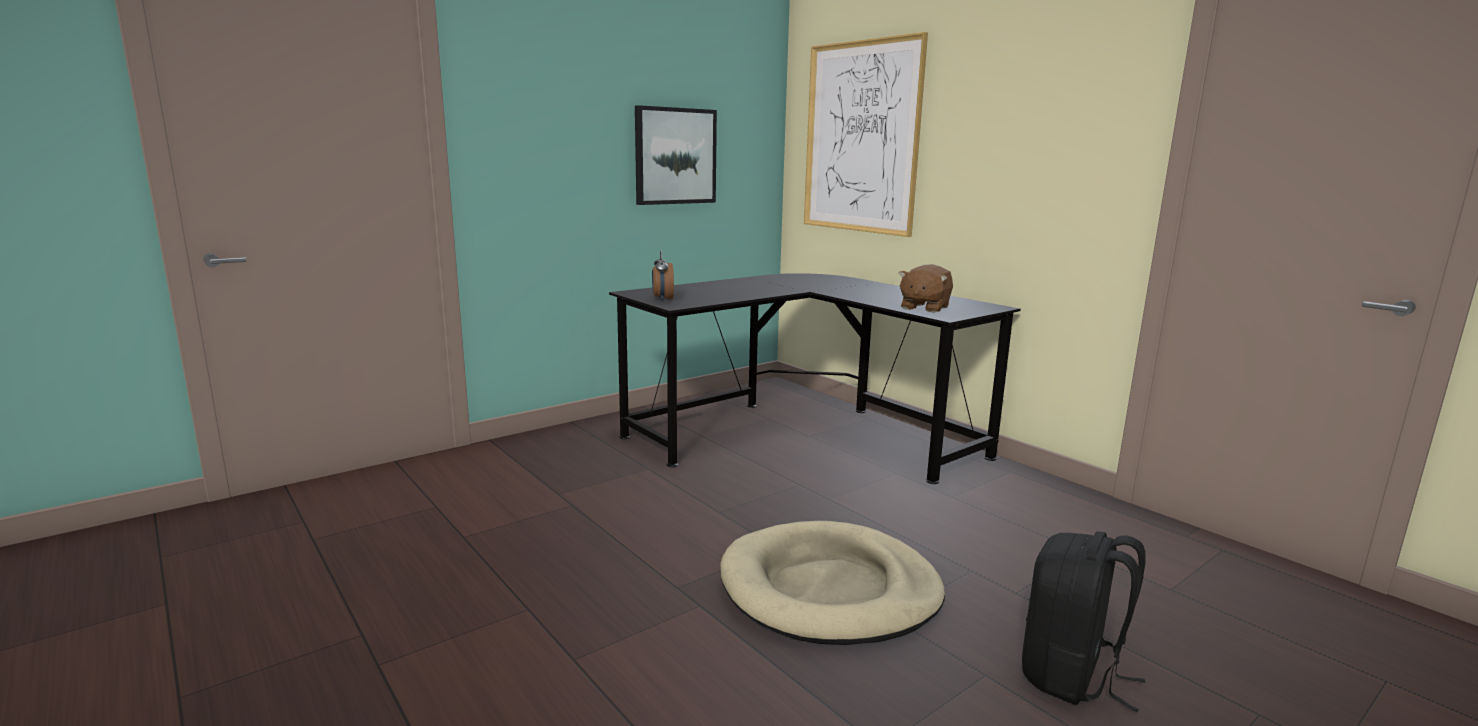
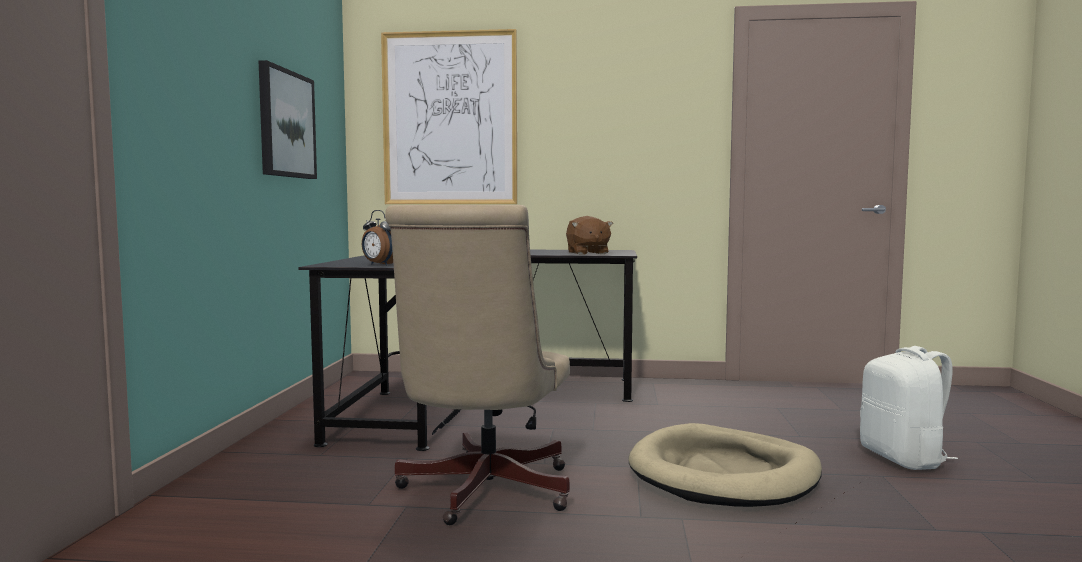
camera: 45 degrees left, 10 degrees down
(627, 517) = (481, 493): none -> beige office chair
(1071, 676) = (904, 459): black backpack -> white backpack

